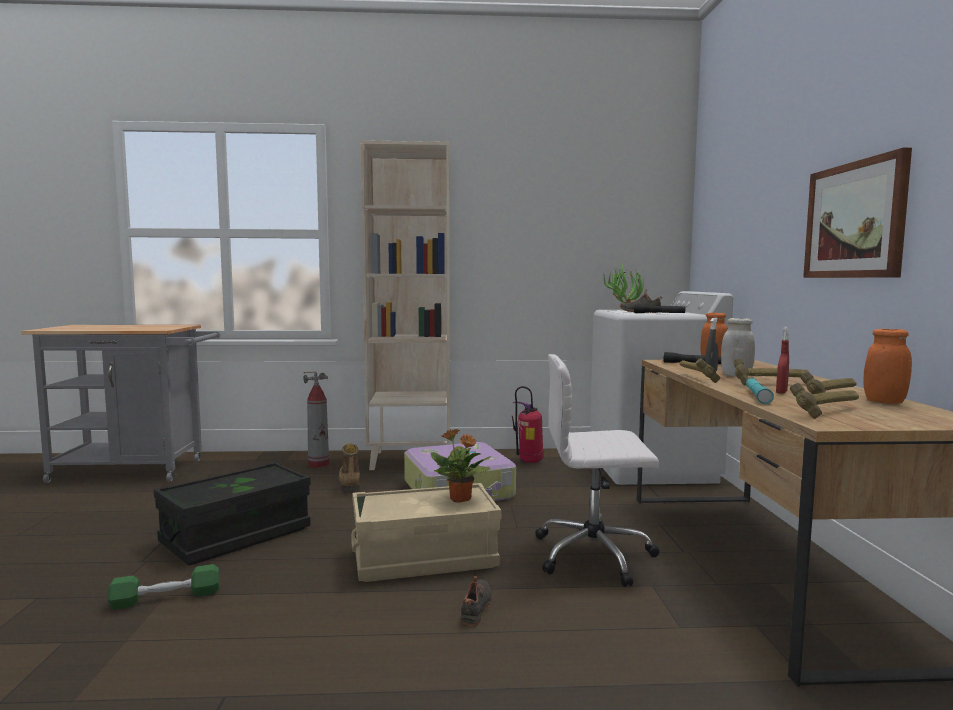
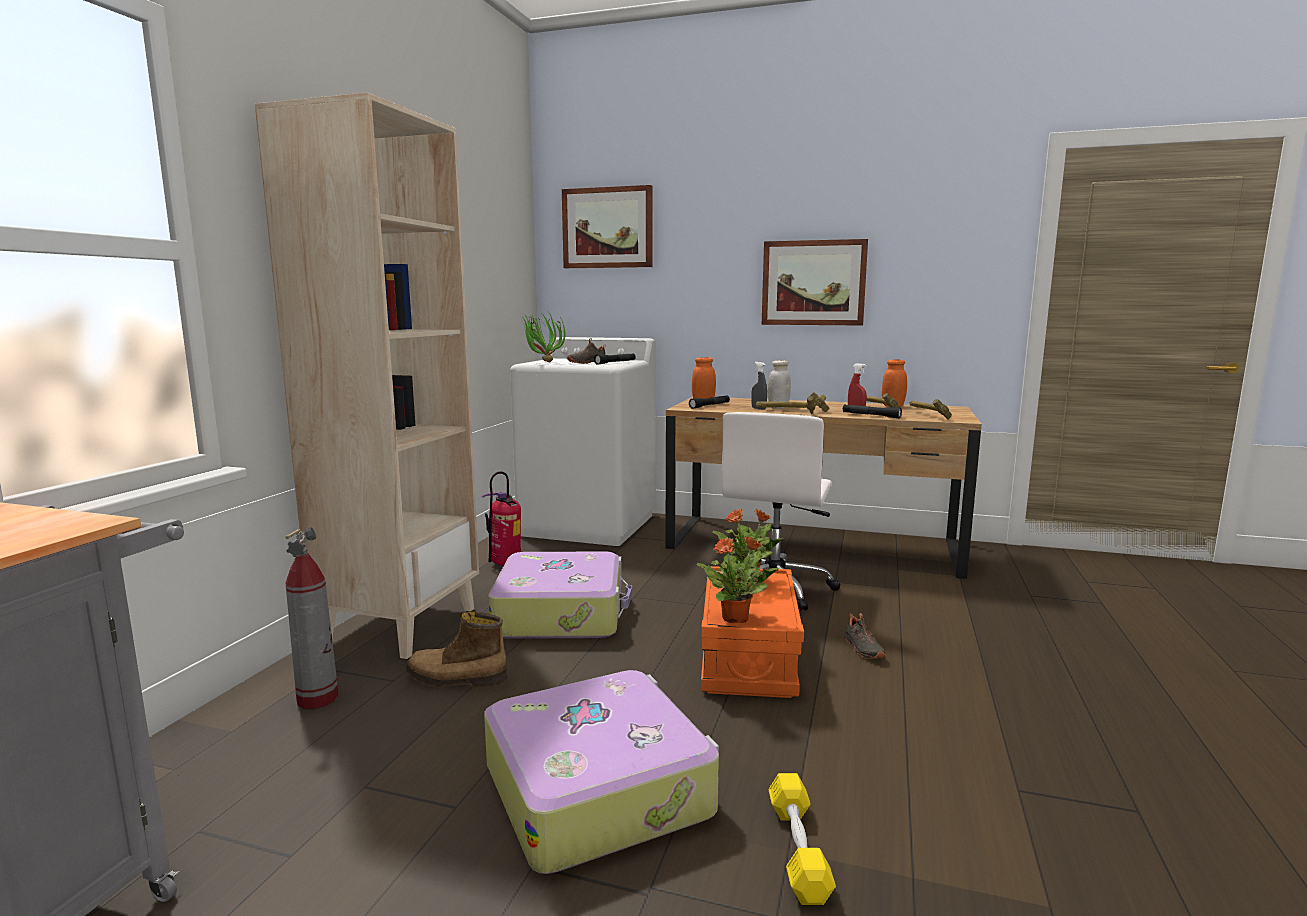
camera: 70 degrees left, 5 degrees up
(166, 598) = (798, 849): green dumbbell -> yellow dumbbell
(236, 536) = (599, 788): black storage box -> suitcase
(378, 502) = (736, 618): none -> potted plant
(424, 558) = (748, 658): beige storage box -> orange storage box
(477, 608) = (862, 649): black shoe -> black shoe turned 135 degrees counterclockwise
(723, 183) = (607, 228): none -> picture
(757, 396) = (871, 416): turquoise flashlight -> black flashlight

